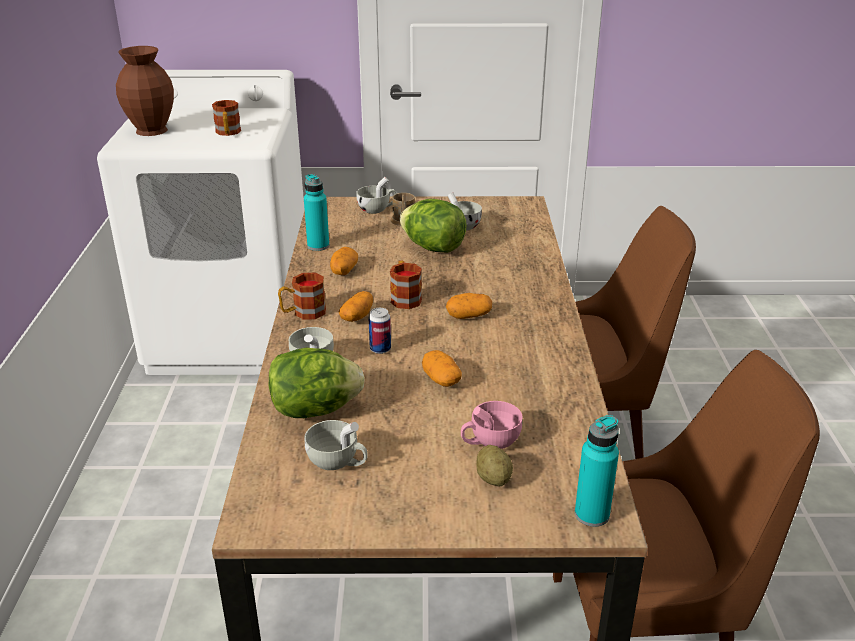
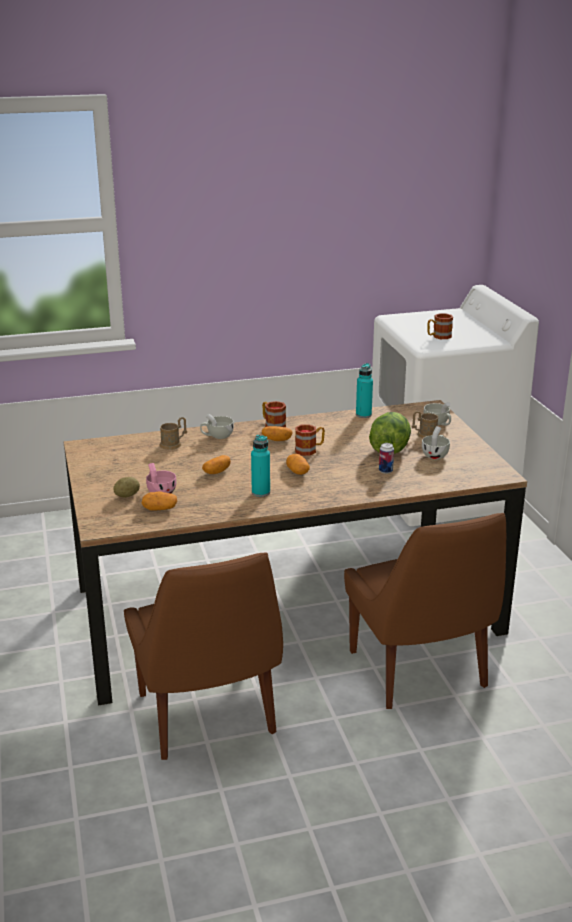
camera: 75 degrees right, 5 degrees down
(152, 130) = (422, 319): brown vase -> none
(315, 410) = (173, 444): lettuce -> brown mug
(338, 462) = (130, 456): white cup -> none
(344, 270) = (334, 427): potato -> potato (160, 509)
(380, 349) = (242, 451): can -> can (385, 471)
(592, 514) = (103, 524): turquoise bottle -> turquoise bottle (260, 492)

